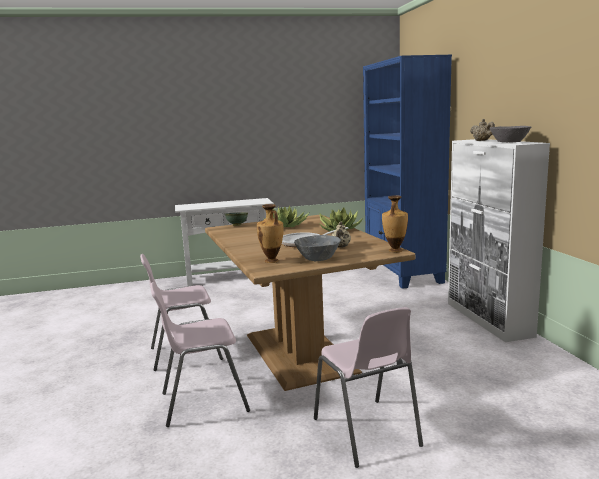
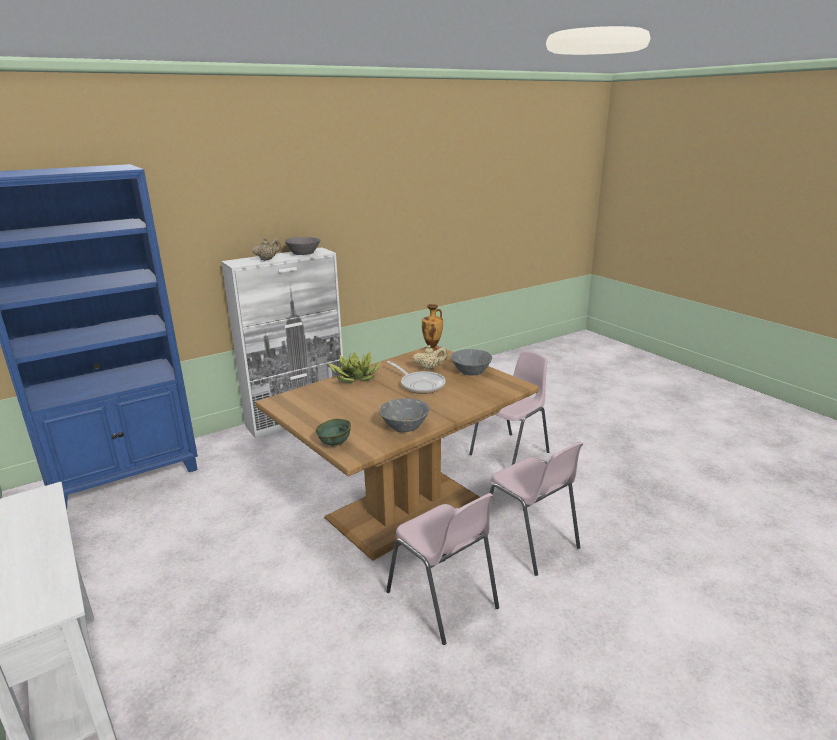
camera: 110 degrees left, 10 degrees up
(237, 237) = (404, 426): none -> grey bowl
(272, 261) = (492, 387): vase -> none
(286, 226) = (340, 408): potted plant -> none

